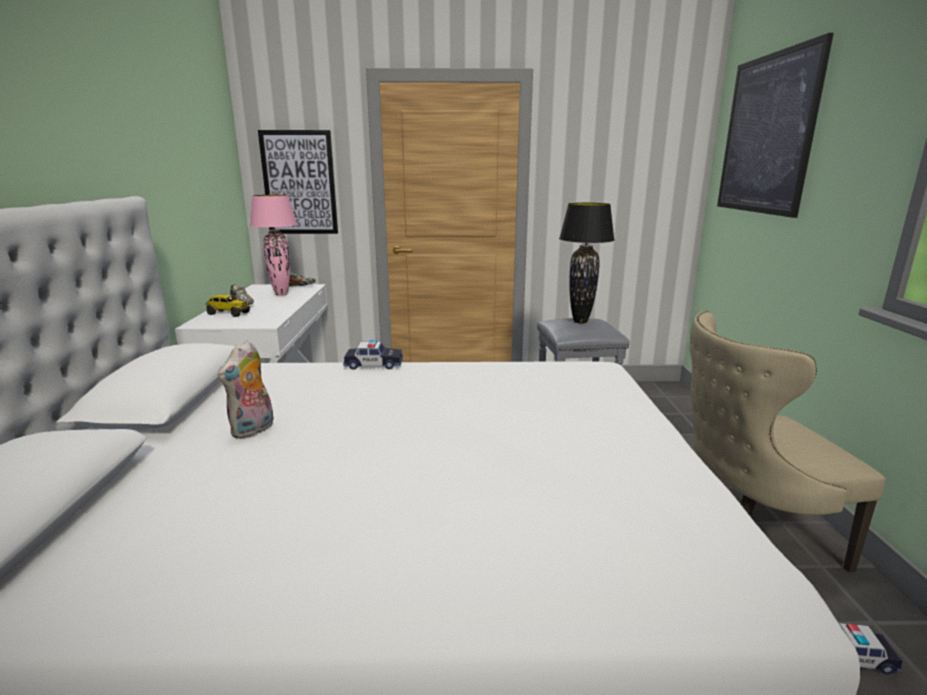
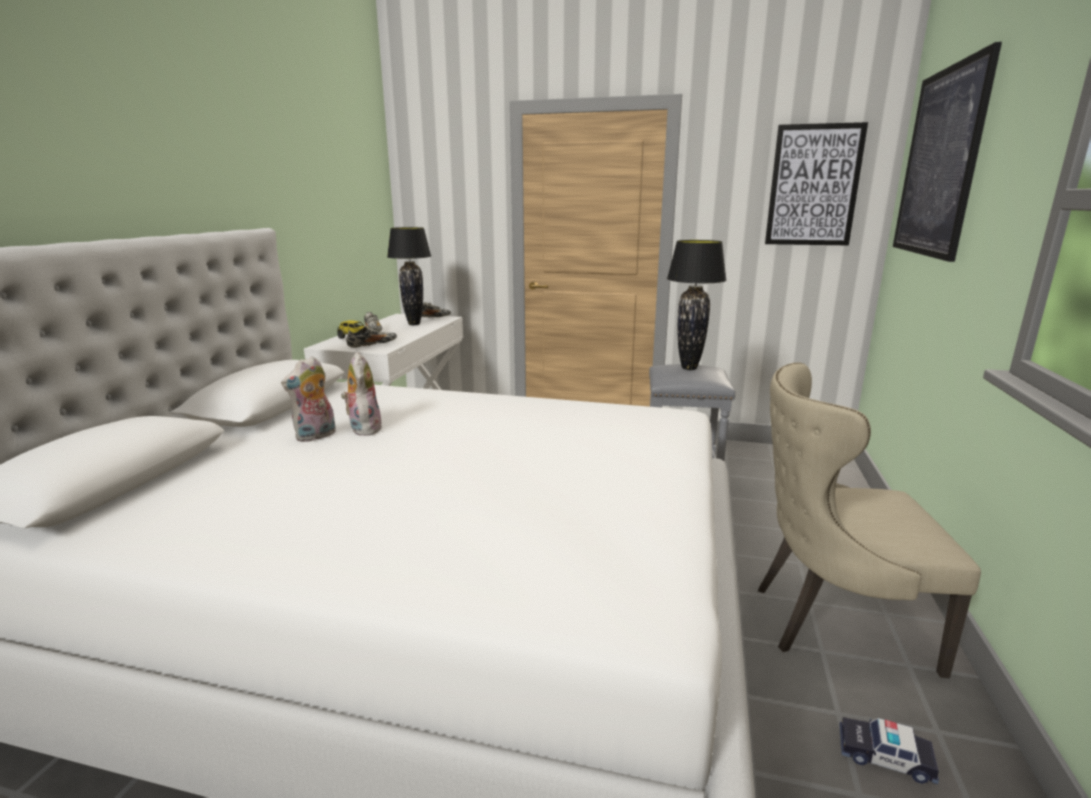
camera: 15 degrees right, 0 degrees up
(253, 320) = (372, 345): none -> shoe
(281, 294) = (414, 324): pink table lamp -> black table lamp
(299, 183) = (443, 216): picture -> picture (813, 186)
(302, 414) = (363, 428): none -> plush toy
(374, 364) = (456, 393): toy car -> none

